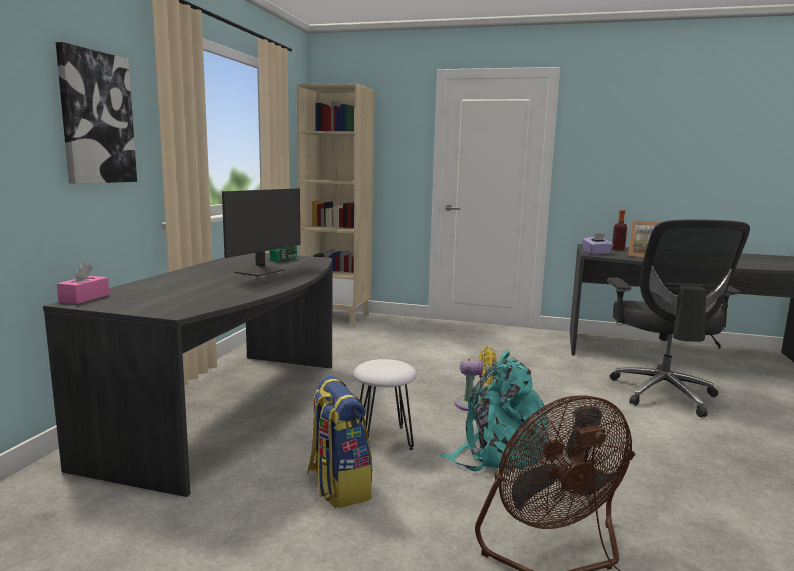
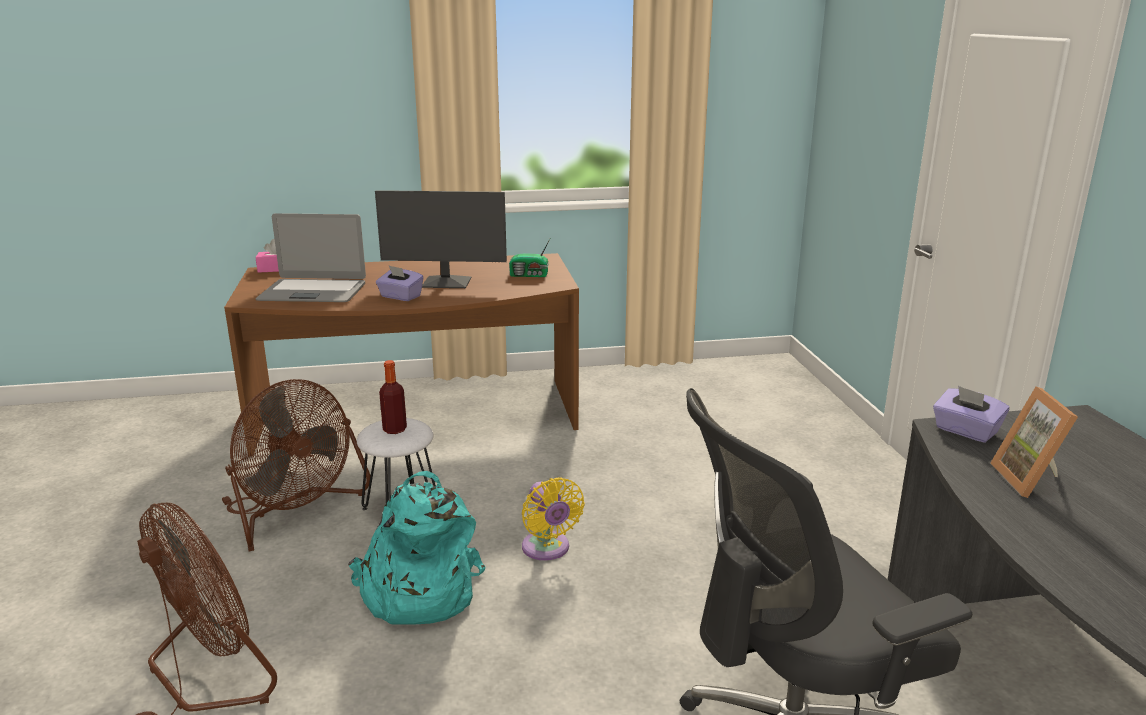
camera: 65 degrees right, 10 degrees up
(96, 118) = (349, 102): picture -> none
(202, 296) = (313, 292): none -> laptop
(234, 409) = (417, 419): grey desk -> brown desk
(271, 281) = (400, 297): none -> purple tissue box
(337, 317) = (771, 380): beige bookcase -> none
(338, 486) = (290, 513): backpack -> brown fan
(618, 249) = (1090, 450): bottle -> bottle (395, 429)

